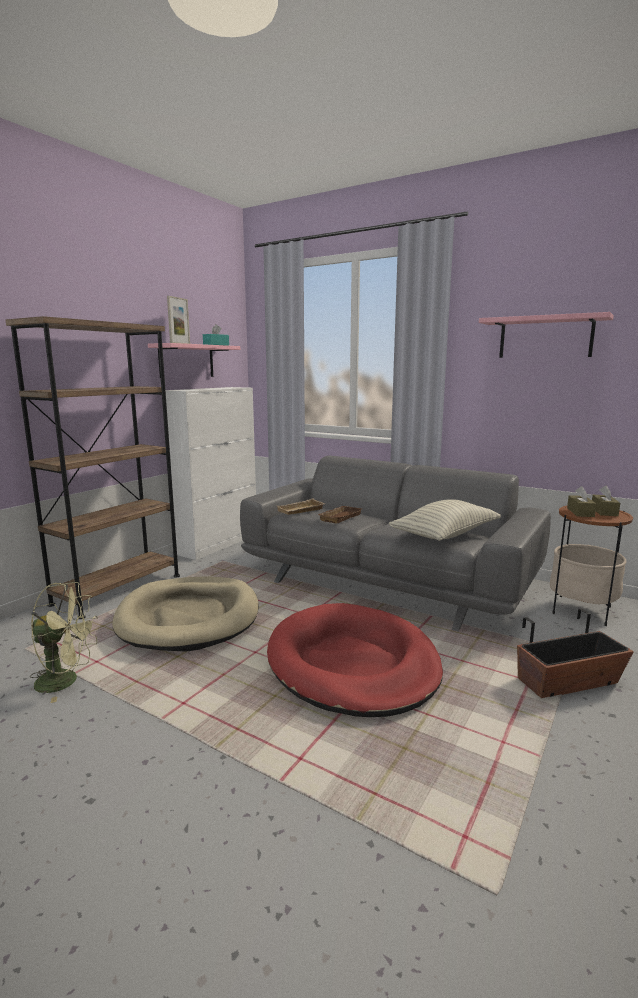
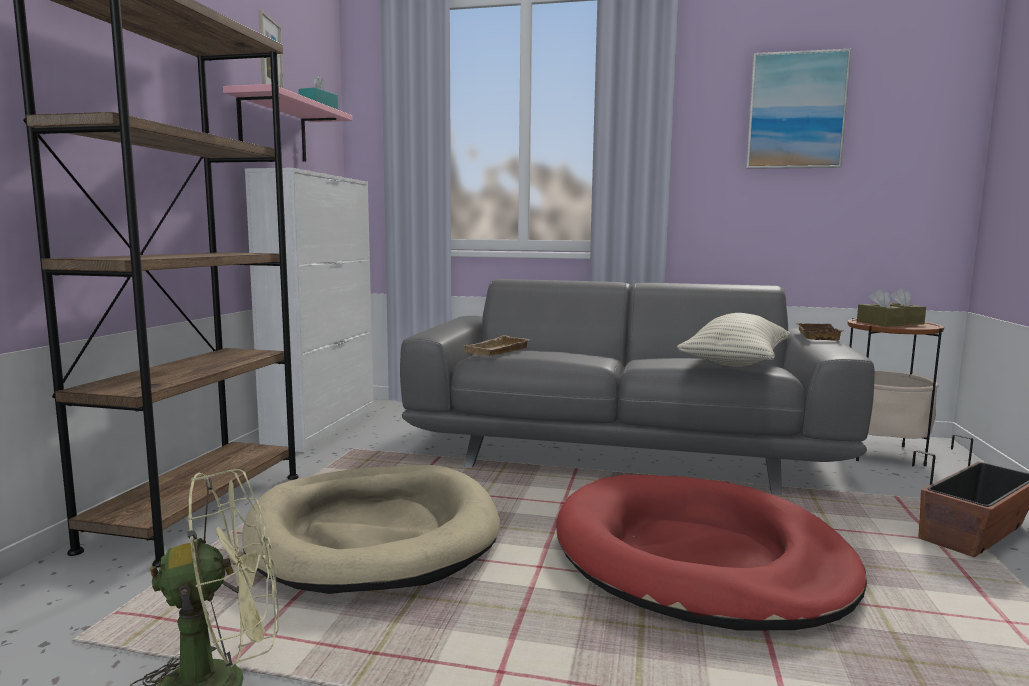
camera: 20 degrees left, 5 degrees down
(339, 517) = (566, 354): brown tray -> brown tray (815, 335)
(545, 337) = (796, 111): pink shelf -> picture

